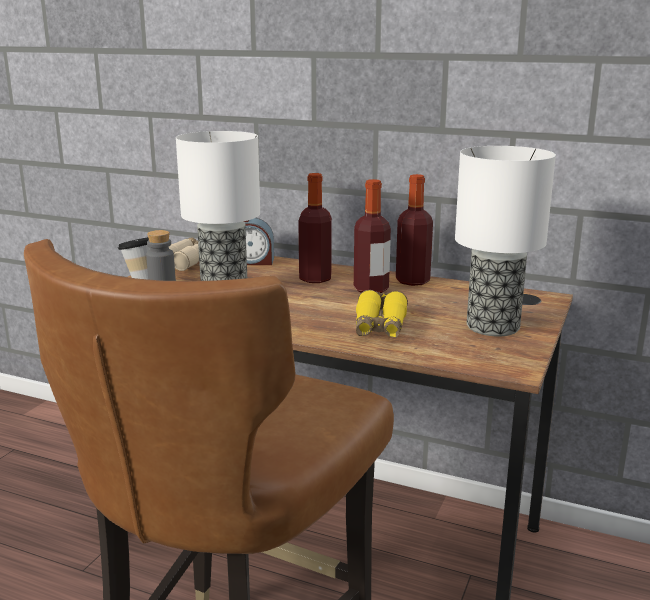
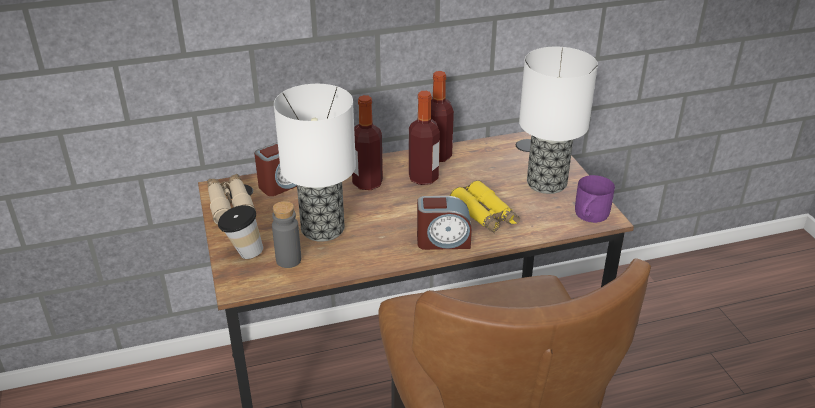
camera: 40 degrees left, 15 degrees up
(307, 328) = (443, 241): none -> alarm clock
(497, 361) = (589, 215): none -> purple mug

